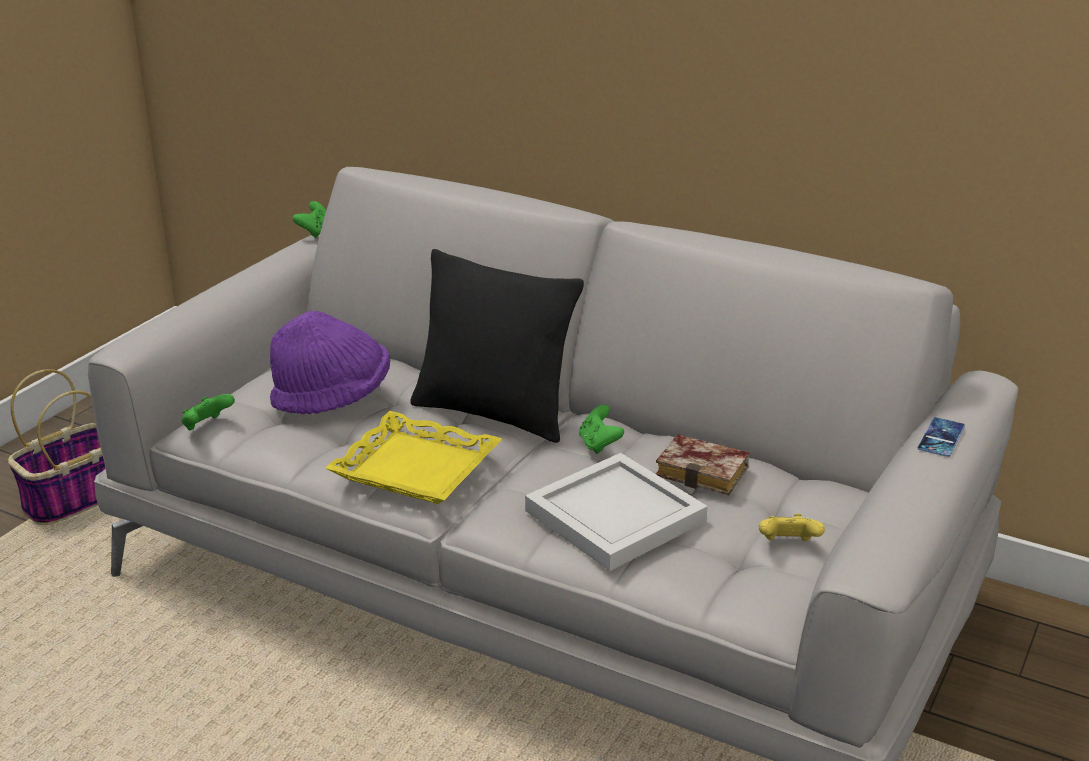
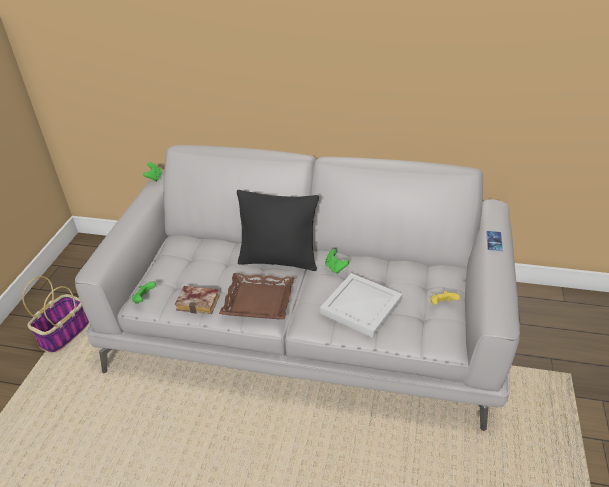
camera: 15 degrees left, 10 degrees up
(332, 398) = (199, 269): purple hat -> none
(415, 468) = (258, 301): yellow tray -> brown tray
(706, 472) = (390, 273): book -> book (200, 302)

